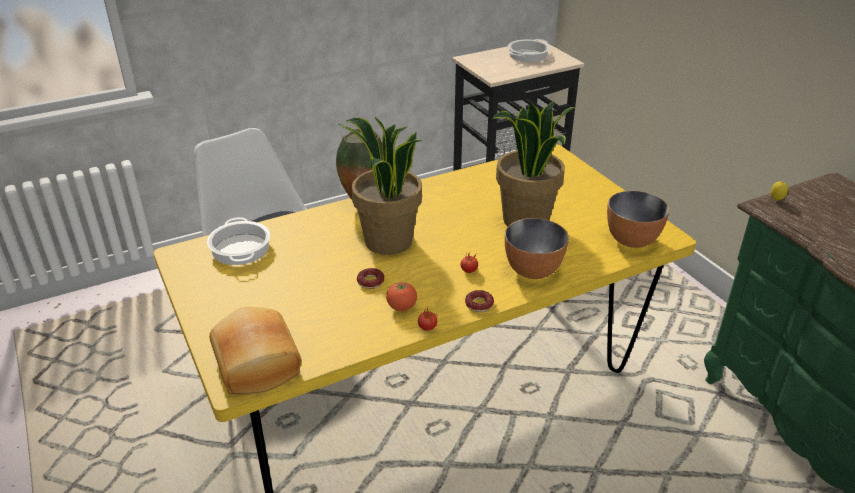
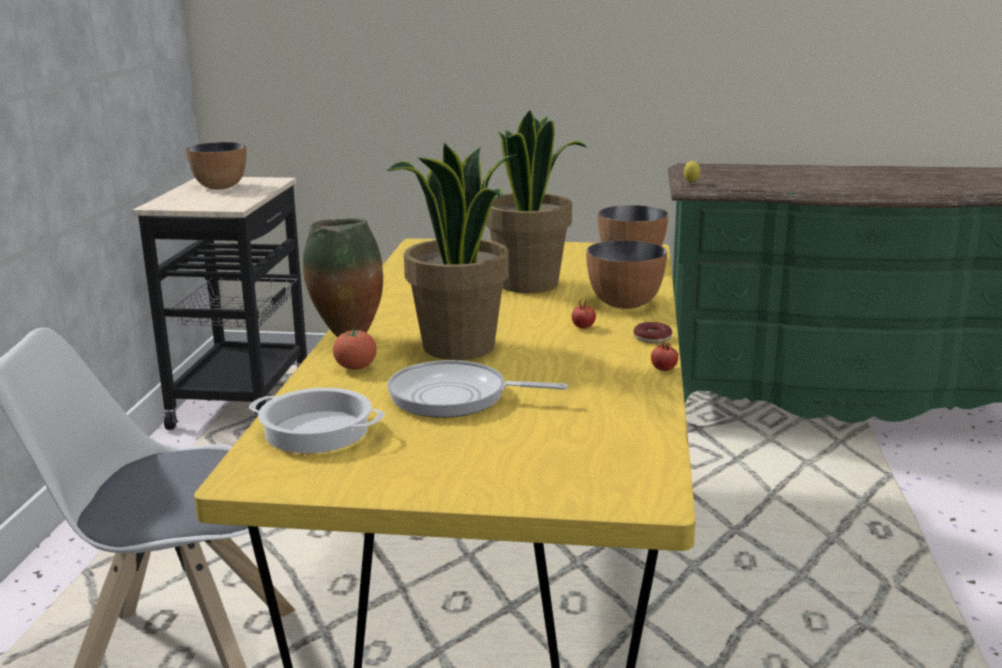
camera: 55 degrees left, 15 degrees down
(255, 365) = (620, 477): bread -> none
(315, 270) = (455, 397): none -> frying pan
(370, 281) = (530, 374): donut -> none
(401, 307) = (607, 372): tomato -> tomato (355, 368)
(528, 55) = (220, 187): cooking pot -> bowl

